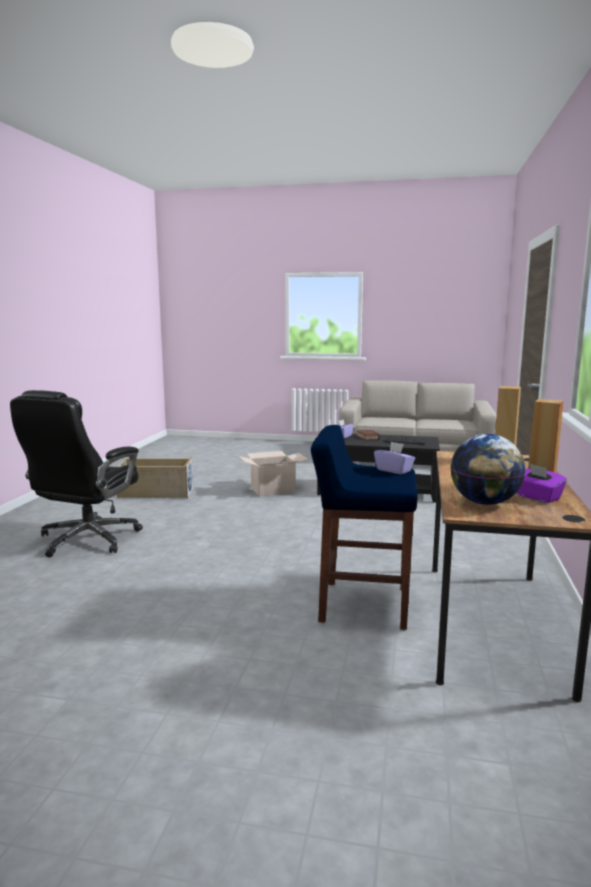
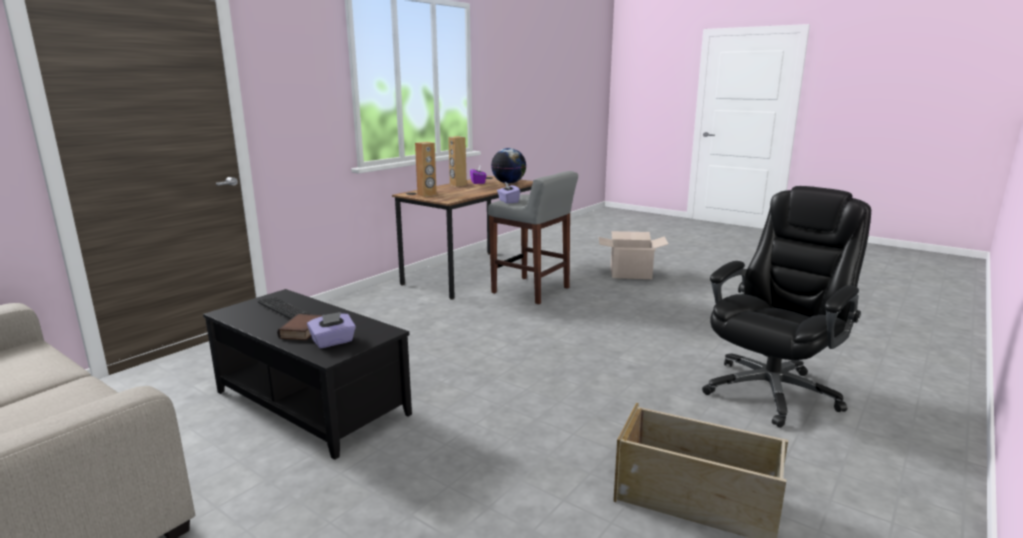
camera: 155 degrees left, 5 degrees up
(273, 490) = (465, 447): cardboard box -> cardboard box (630, 273)
(362, 604) = (532, 291): blue stool -> grey stool

